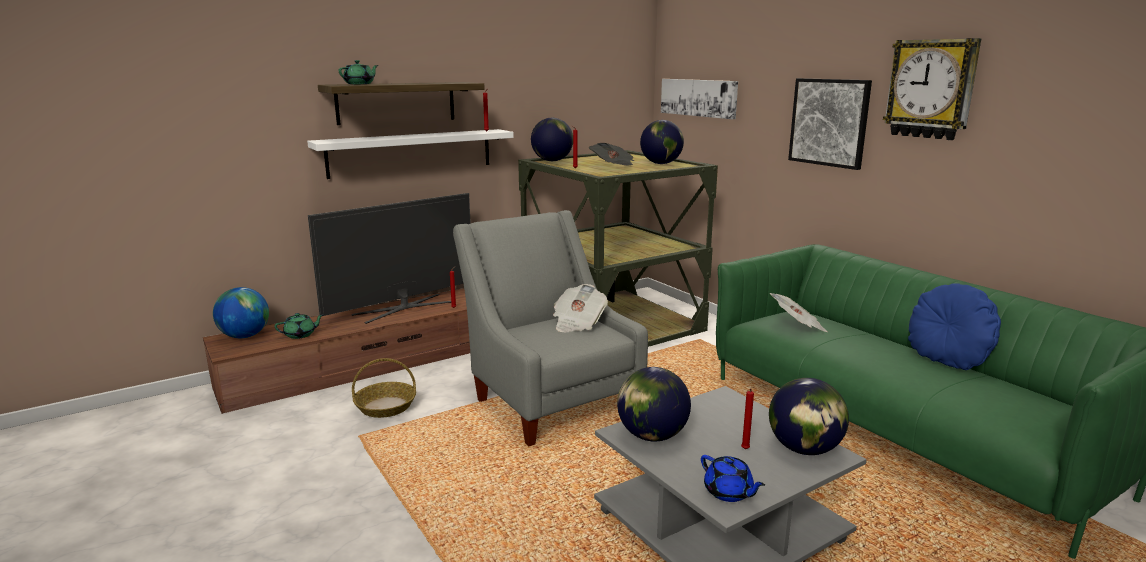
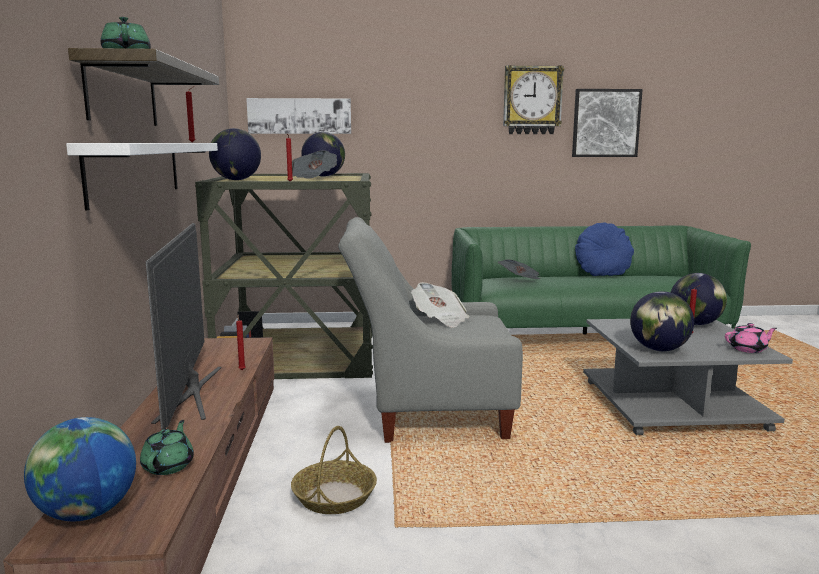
camera: 60 degrees left, 5 degrees down
(729, 492) = (748, 349): blue teapot -> pink teapot
(829, 122) = (452, 129): picture -> picture (605, 123)

